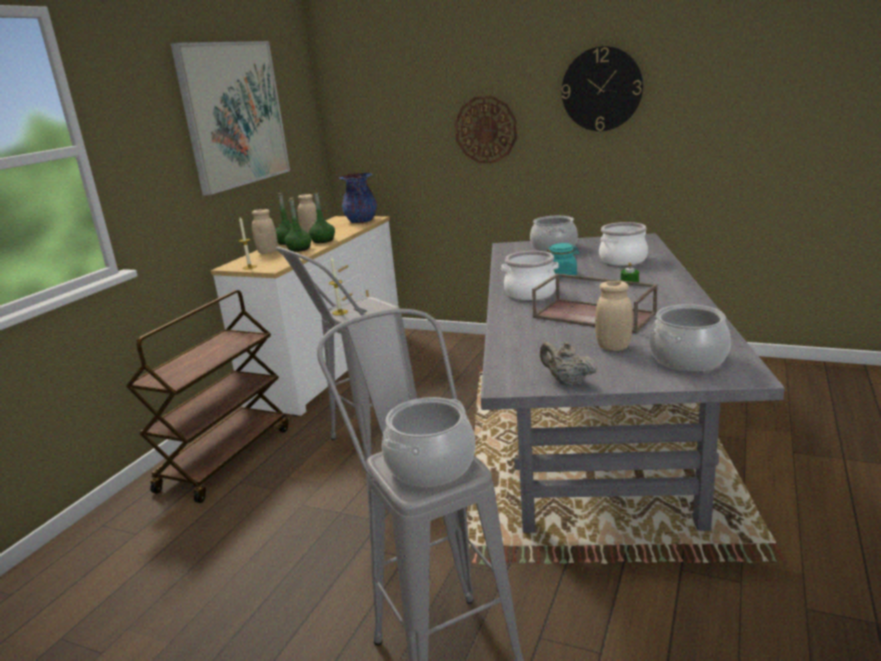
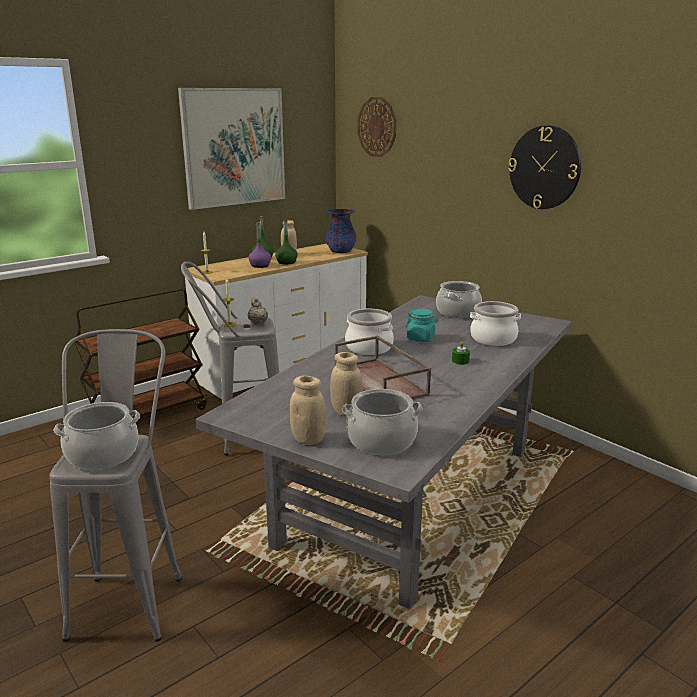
camera: 25 degrees right, 0 degrees up
(268, 252) = (237, 263): beige jar -> beige jar (308, 439)
(299, 249) = (260, 265): green bottle -> purple bottle
(486, 130) = (448, 189): wall clock -> wall clock (377, 127)
(567, 382) = (265, 428): beige teapot -> beige teapot (257, 323)

